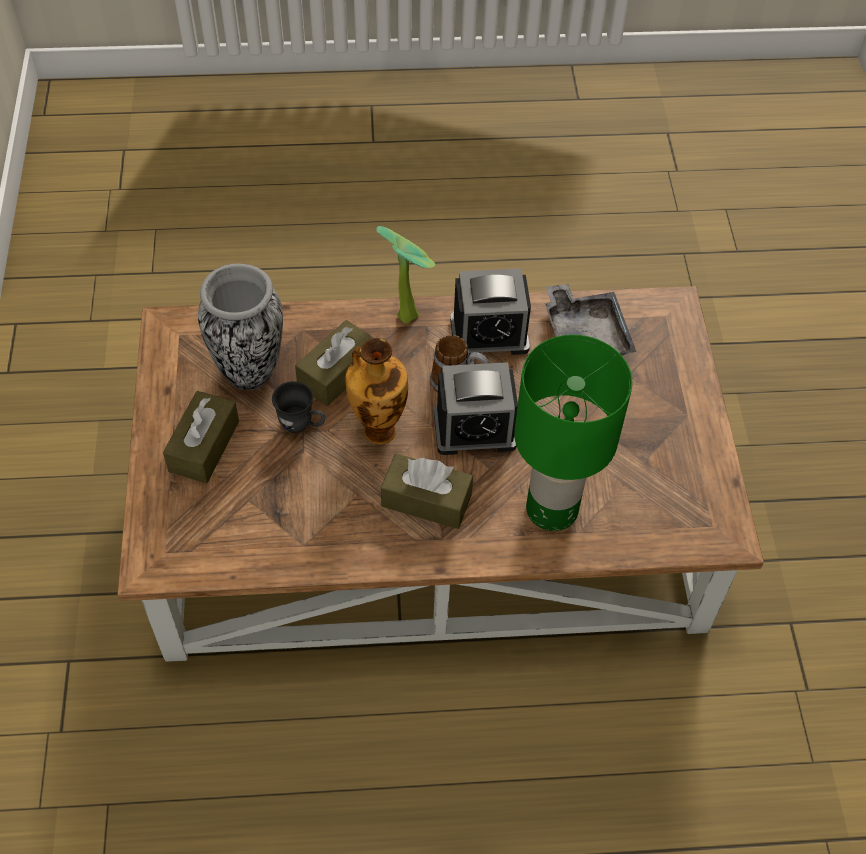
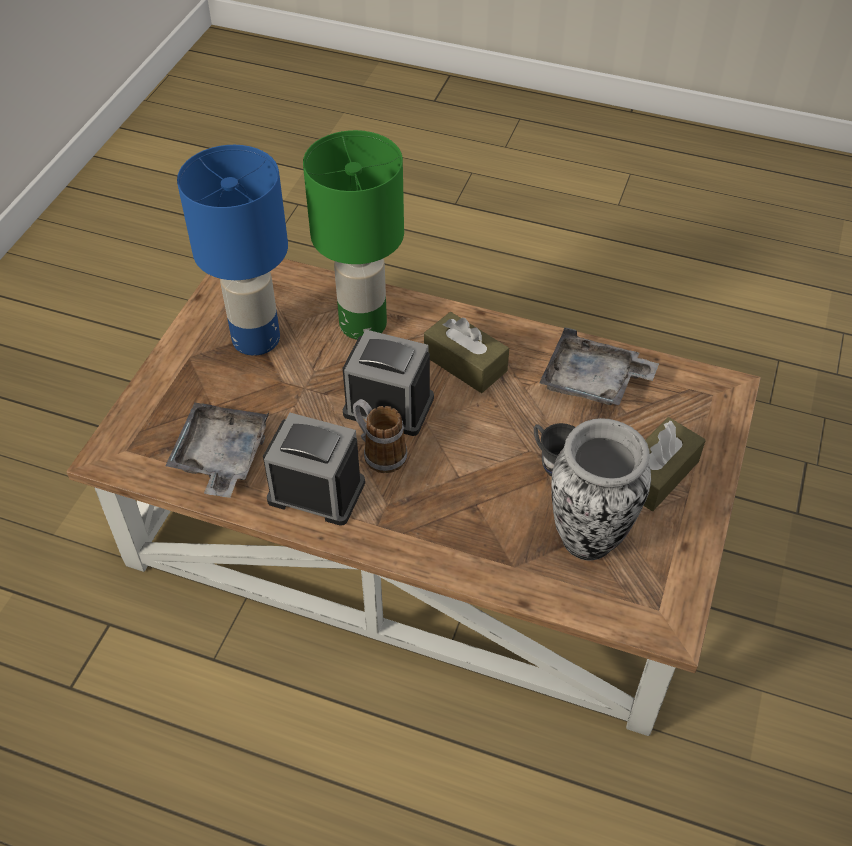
camera: 155 degrees left, 5 degrees down
(291, 524) = (592, 382): none -> grey tray
(337, 372) = (495, 504): brown tissue box -> none
(378, 429) = (479, 435): vase -> none
(408, 313) = (387, 546): potted plant -> none
(641, 453) = (256, 340): none -> blue table lamp

